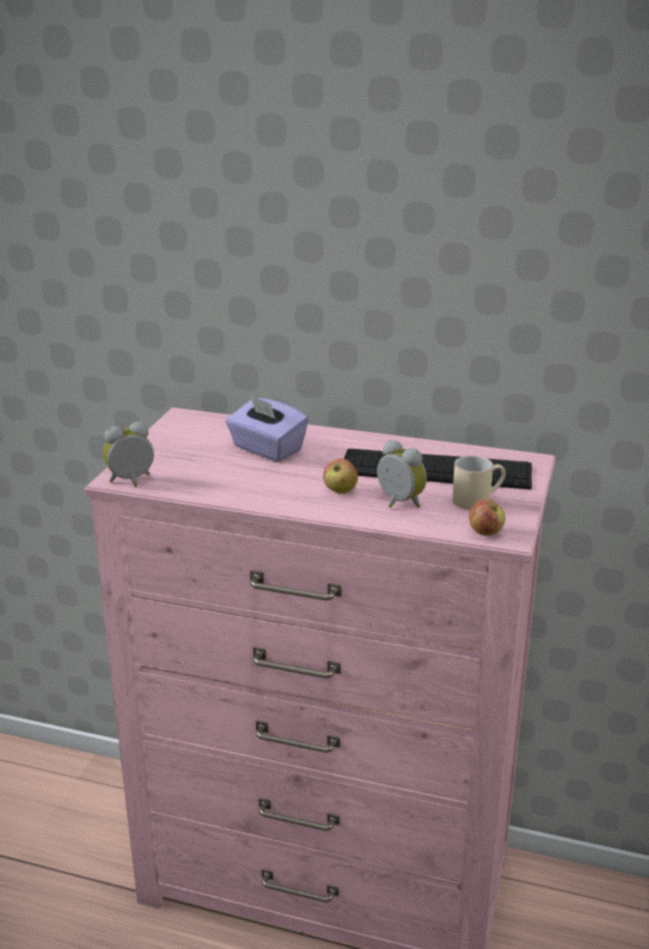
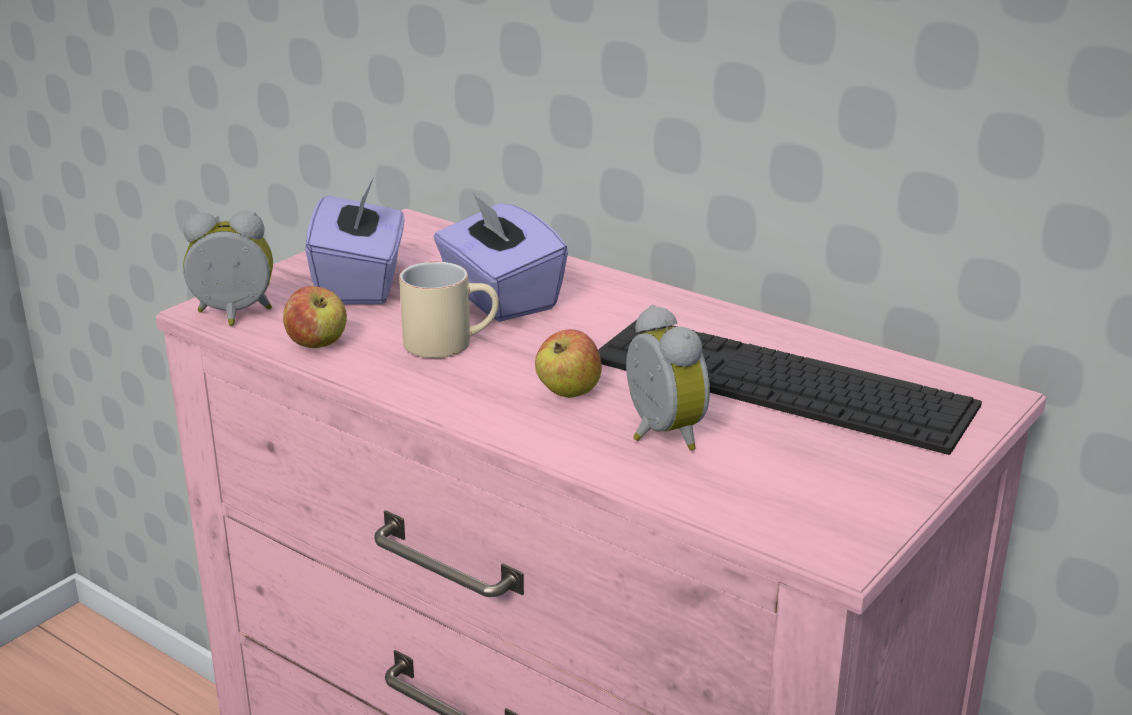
camera: 20 degrees right, 0 degrees up
(186, 453) = (361, 284): none -> purple tissue box
(477, 499) = (822, 455): beige mug -> beige mug (451, 342)
(485, 533) = (792, 528): apple -> apple (317, 344)

